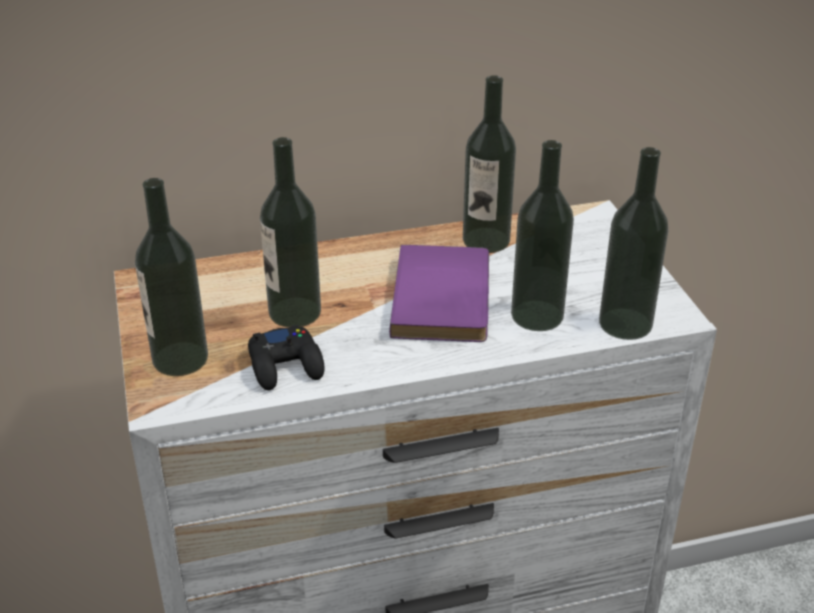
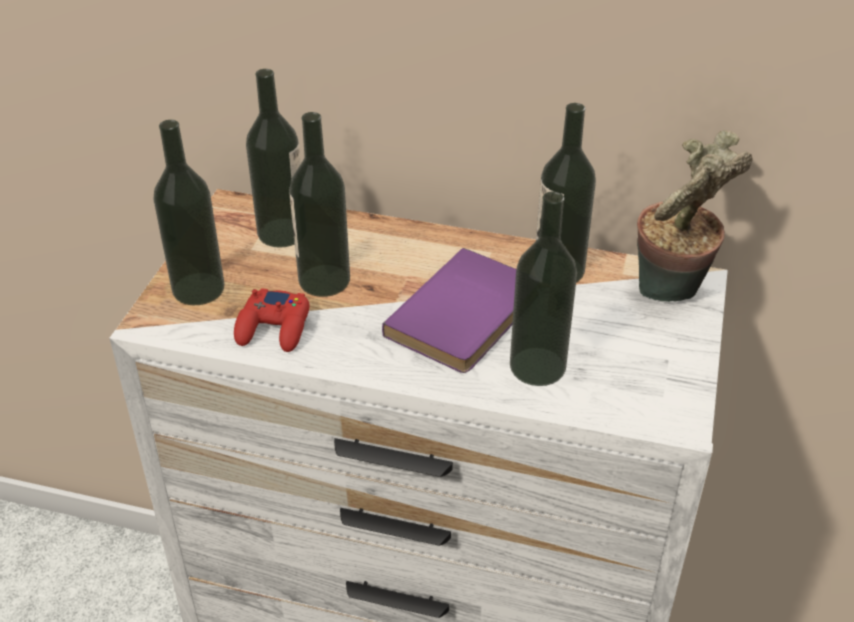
camera: 30 degrees right, 5 degrees up
(286, 365) = (274, 328): black game controller -> red game controller
(586, 229) = (671, 293): none -> potted plant
(625, 324) = (618, 409): bottle -> bottle (282, 233)

